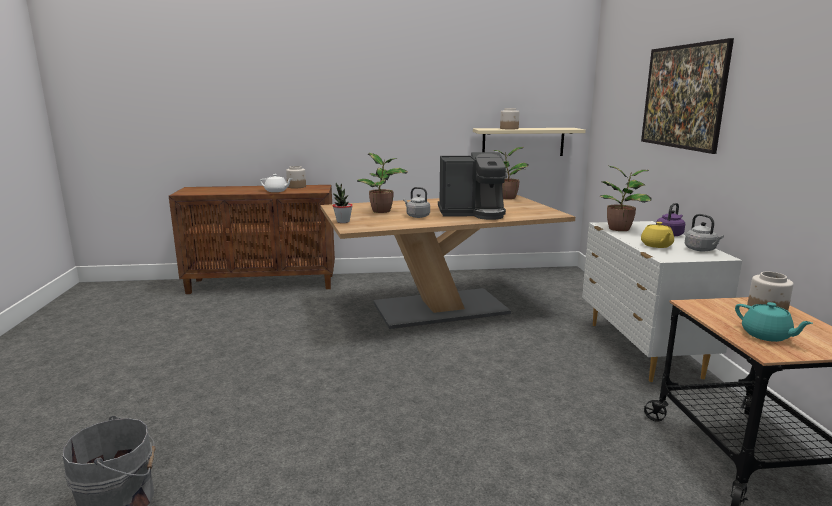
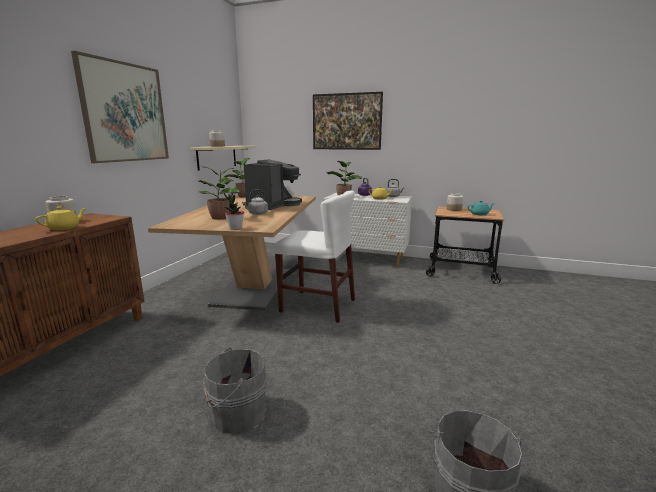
camera: 65 degrees left, 0 degrees up
(210, 366) = (236, 414): none -> grey bucket
(276, 191) = (64, 228): white teapot -> yellow teapot
(385, 93) = (125, 112): none -> picture
(428, 352) = (318, 305): none -> white chair

